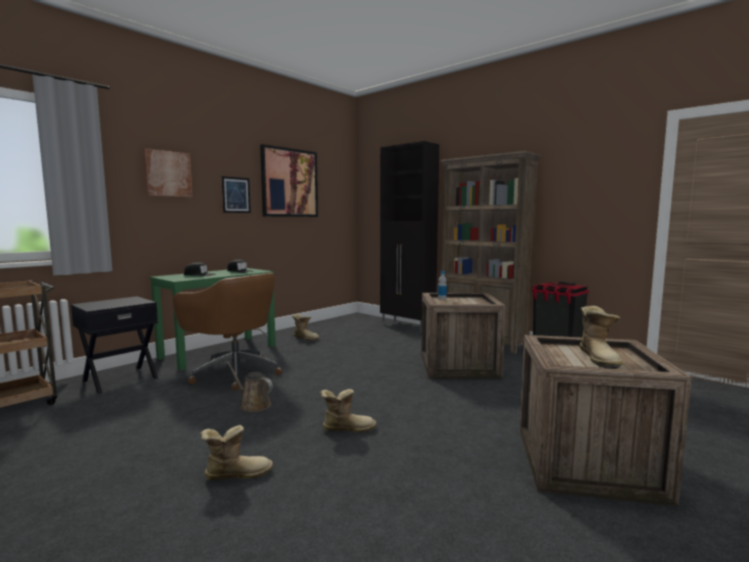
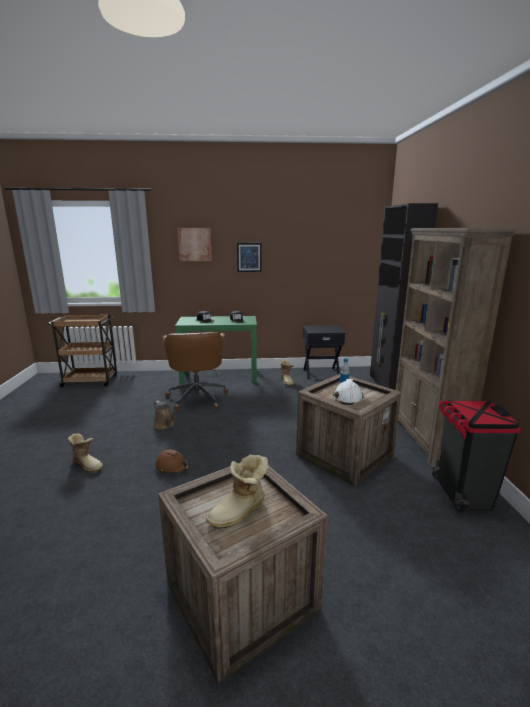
camera: 45 degrees right, 10 degrees up
(120, 379) = (149, 380): black nightstand -> black nightstand (321, 373)
(253, 405) = (165, 425): brown watering can -> brown watering can turned 150 degrees clockwise
(289, 183) = (303, 244): picture -> none
(347, 428) = (172, 467): boot -> brown hard hat
(464, 303) = (348, 397): none -> white hard hat

